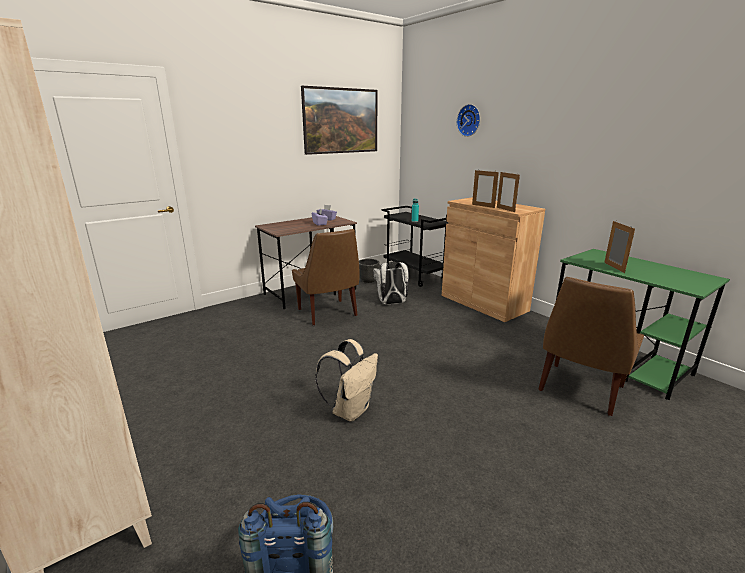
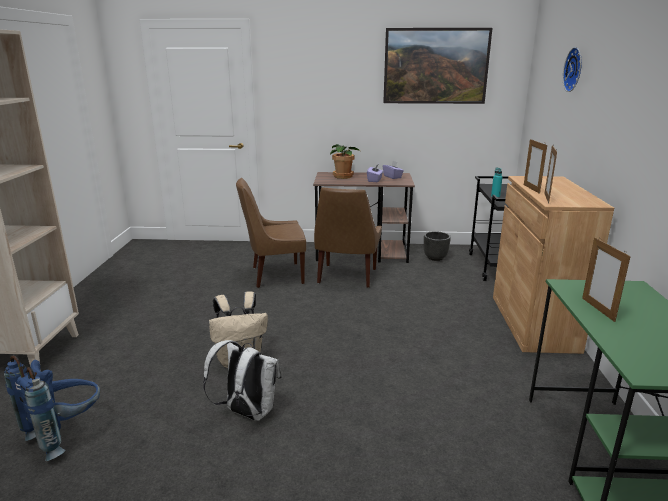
camera: 40 degrees right, 0 degrees up
(287, 225) = (343, 176): none -> potted plant
(391, 303) = (421, 287): white backpack -> white backpack (247, 412)
(579, 390) = (483, 457): brown chair -> brown chair (275, 275)
(614, 267) = (598, 309): picture frame -> picture frame turned 135 degrees clockwise

